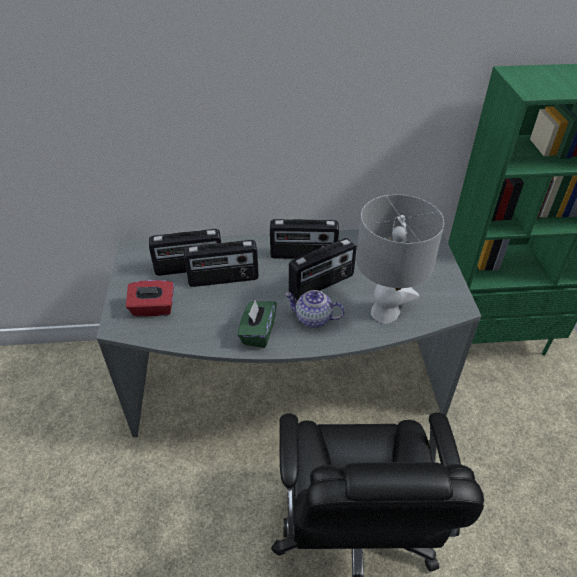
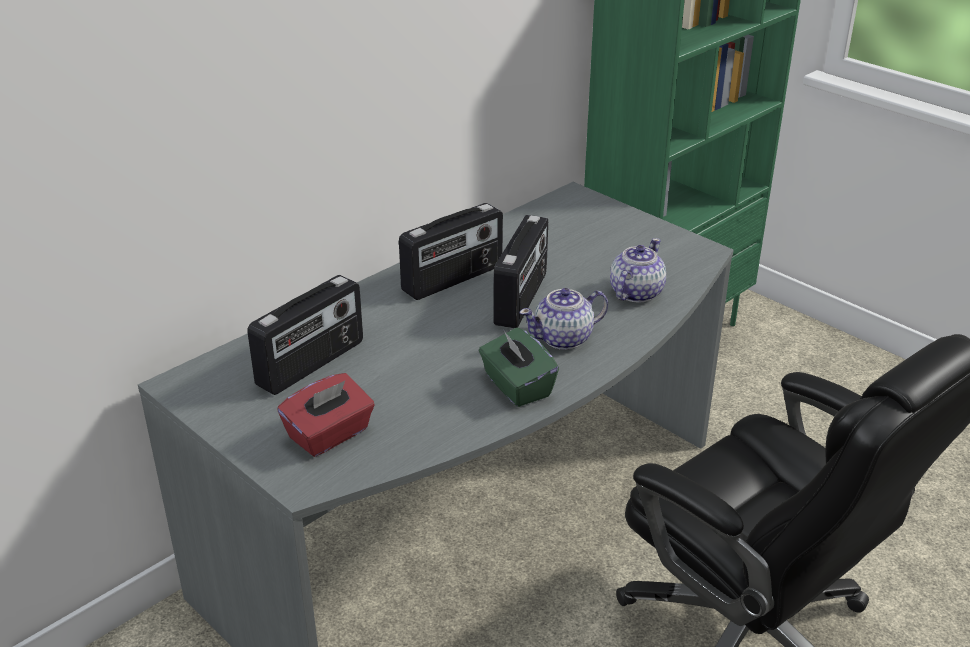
camera: 40 degrees left, 10 degrees down
(223, 279) = (383, 353): radio -> none
(385, 313) = (635, 293): grey table lamp -> teapot

